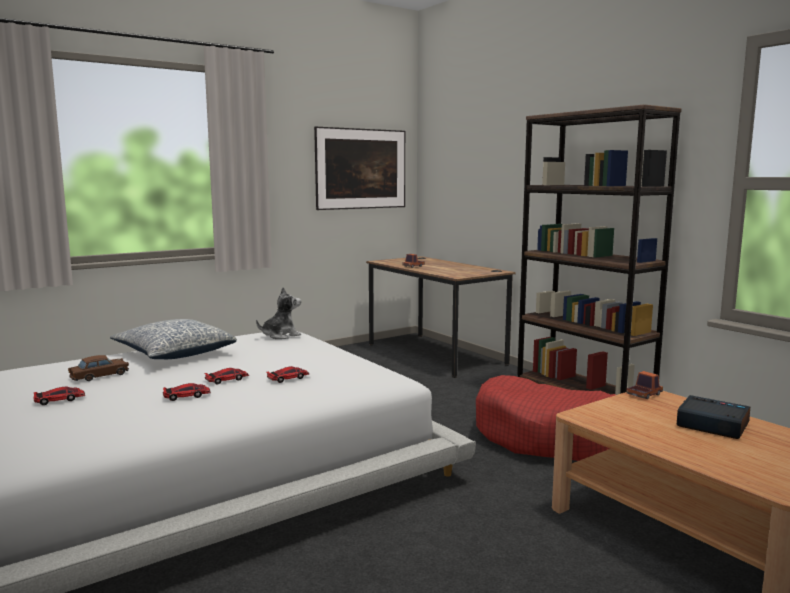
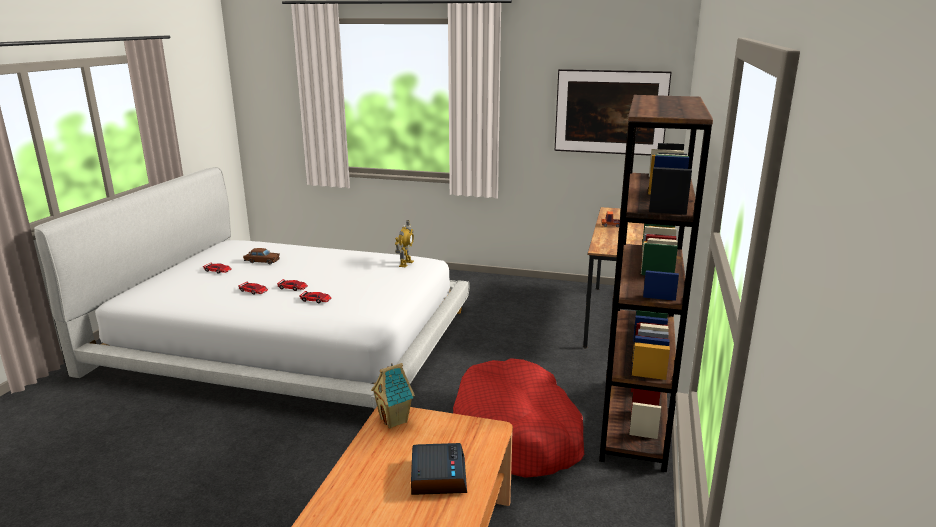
camera: 50 degrees right, 10 degrees up
(174, 354) = (323, 258): pillow -> none
(280, 335) = (405, 263): plush toy -> toy robot
(597, 417) = (395, 420): none -> toy house
(644, 395) = (482, 427): toy truck -> none

